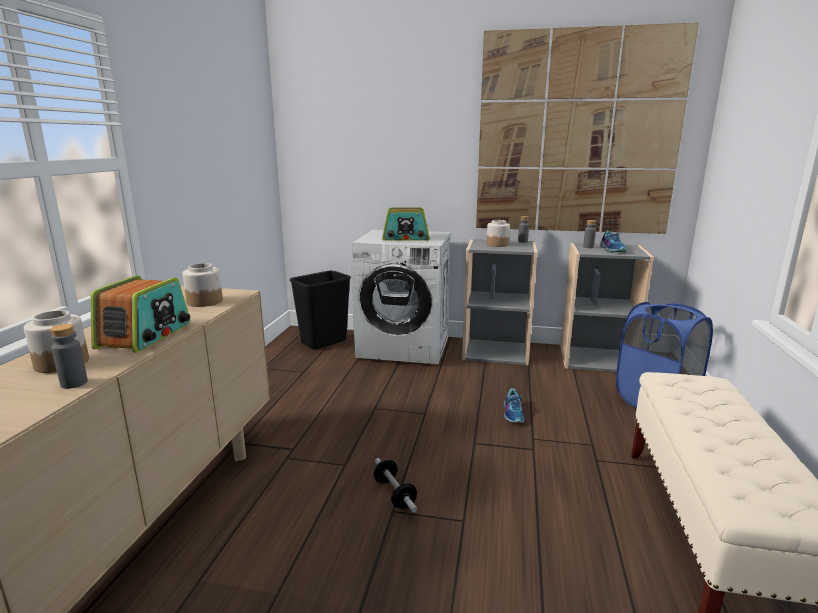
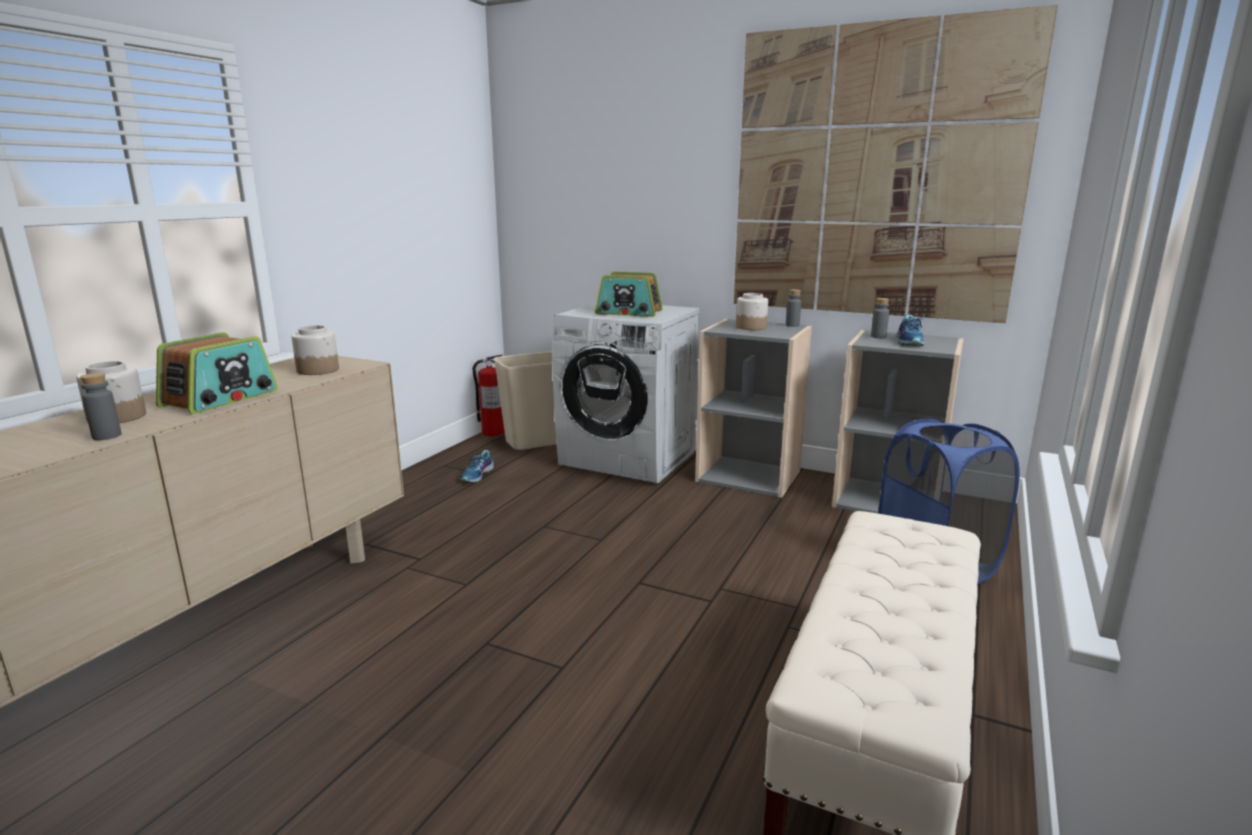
camera: 15 degrees right, 0 degrees up
(285, 337) = (492, 432): none -> fire extinguisher
(324, 342) = (534, 443): black trash can -> beige trash can
(394, 494) = (501, 625): dumbbell -> none
(513, 413) = (716, 555): shoe -> shoe (478, 475)

